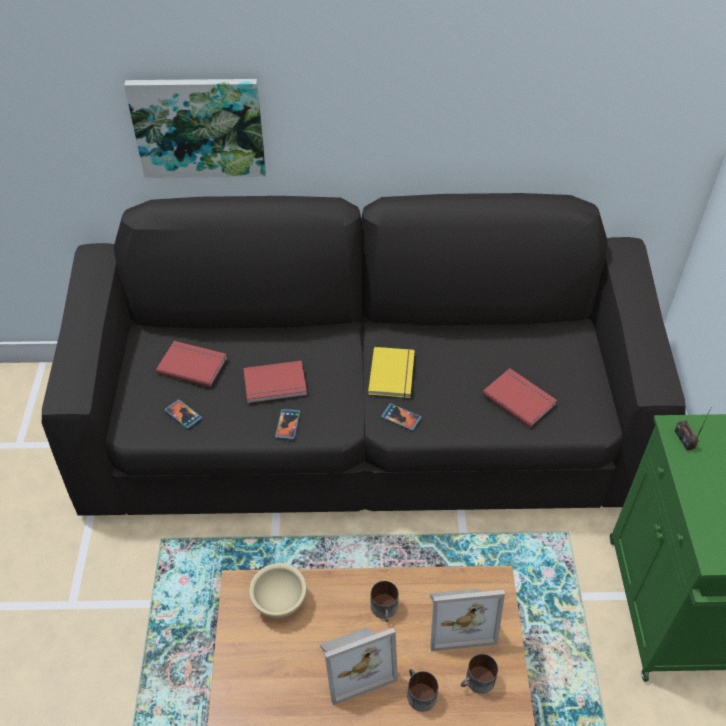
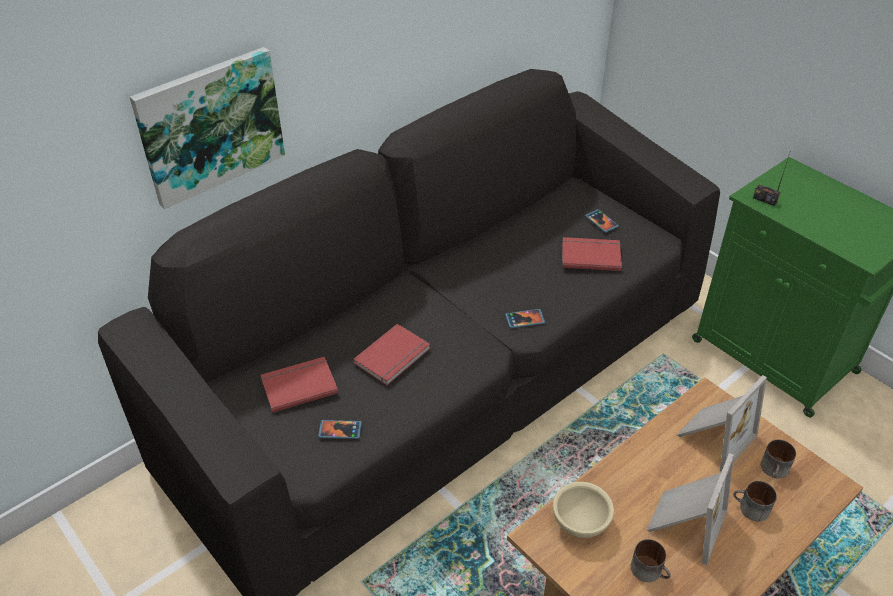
camera: 40 degrees left, 5 degrees down
(287, 425) = (442, 380): phone -> phone (601, 222)
(385, 609) = (661, 469): mug -> mug (650, 570)
(393, 374) = (481, 291): yellow book -> none

